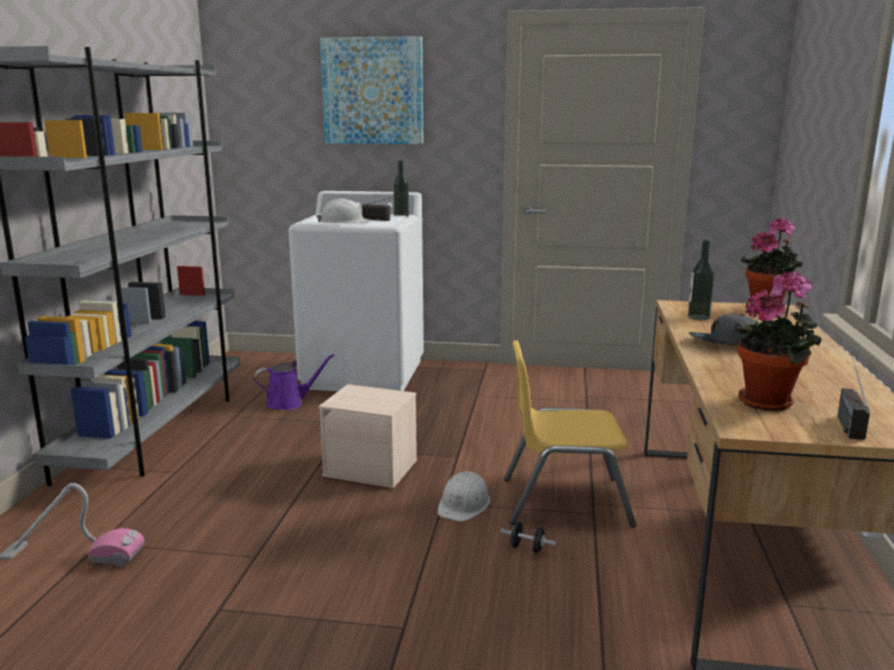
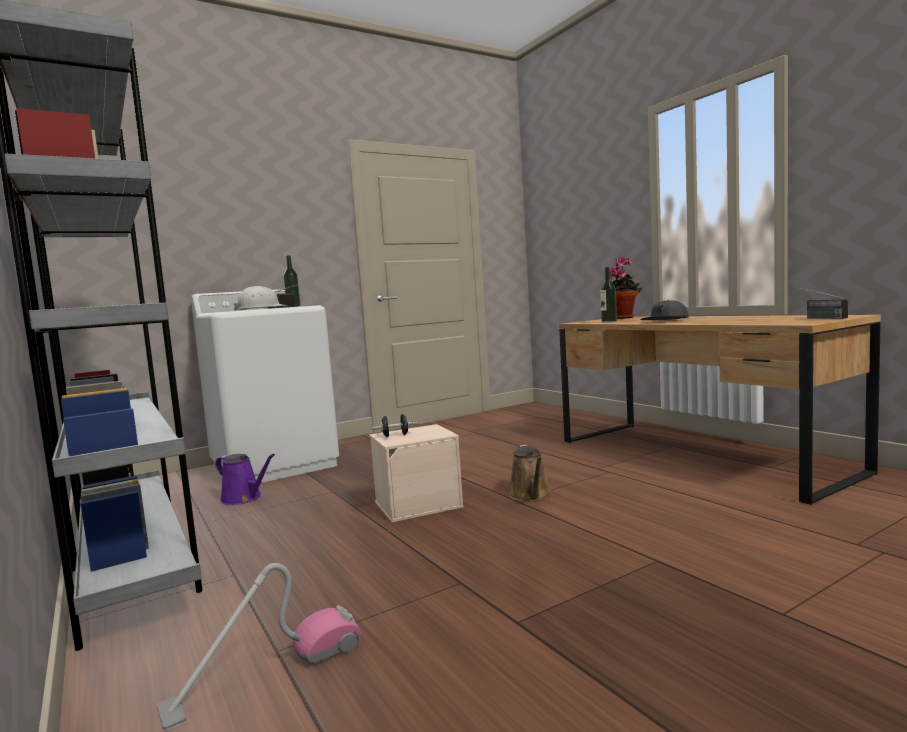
camera: 40 degrees left, 10 degrees down
(289, 403) = (244, 498): purple watering can -> purple watering can turned 90 degrees clockwise
(373, 91) = (236, 199): picture -> none
(464, 504) = (531, 496): white hard hat -> brown watering can
(527, 548) = (618, 498): black dumbbell -> black dumbbell (395, 436)
(564, 501) = (581, 473): yellow chair -> none
(770, 402) = (770, 321): potted plant -> none

